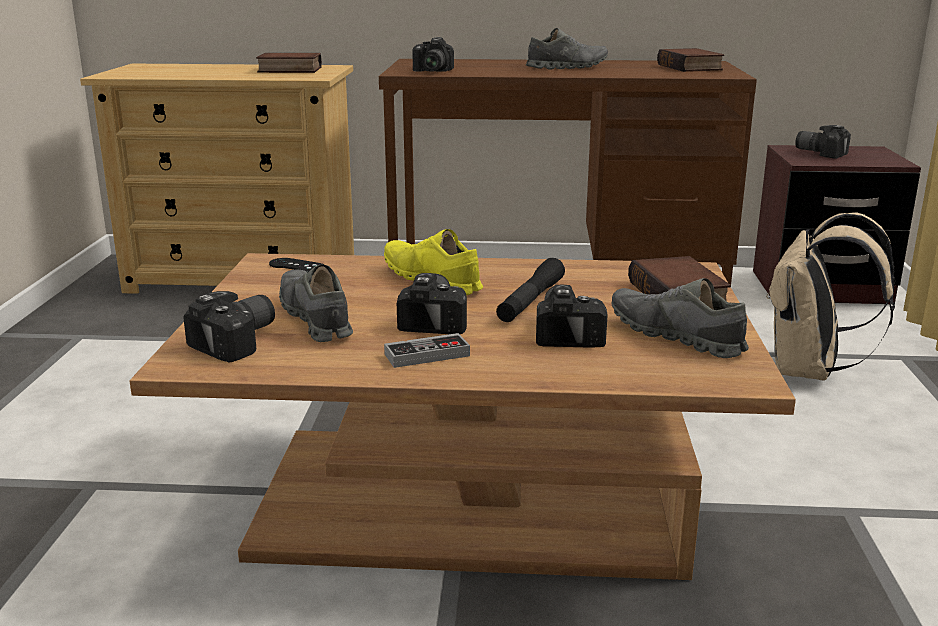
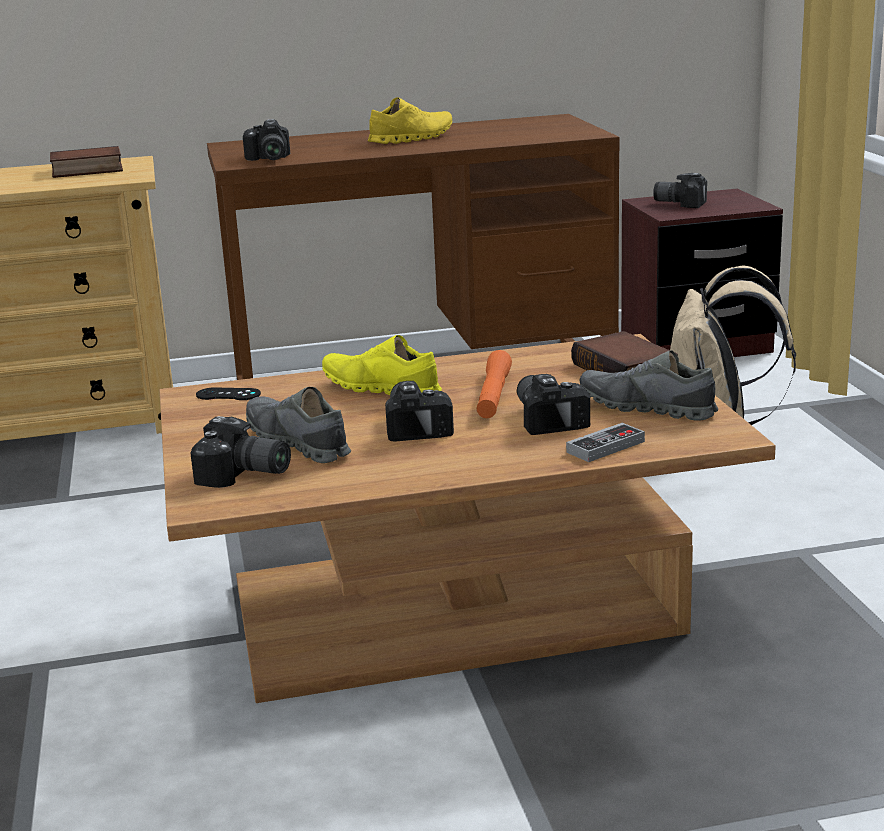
camera: 15 degrees left, 0 degrees up
(240, 342) = (243, 475): camera -> camera turned 90 degrees clockwise
(427, 355) = (435, 459): game controller -> game controller (605, 447)
(530, 301) = (493, 396): black flashlight -> orange flashlight
(567, 67) = (412, 138): grey shoe -> yellow shoe
(691, 67) = (542, 126): book -> none

